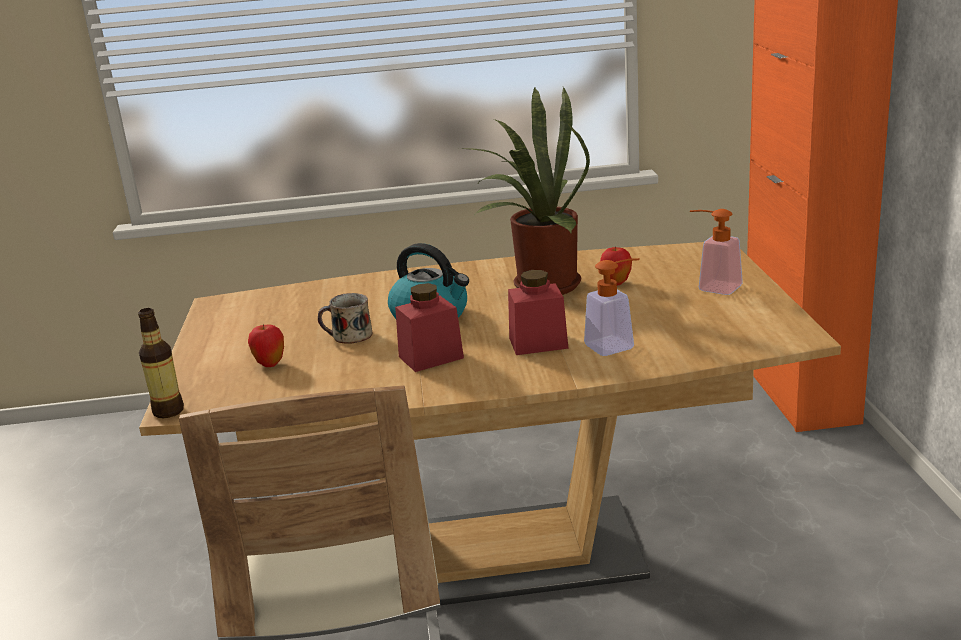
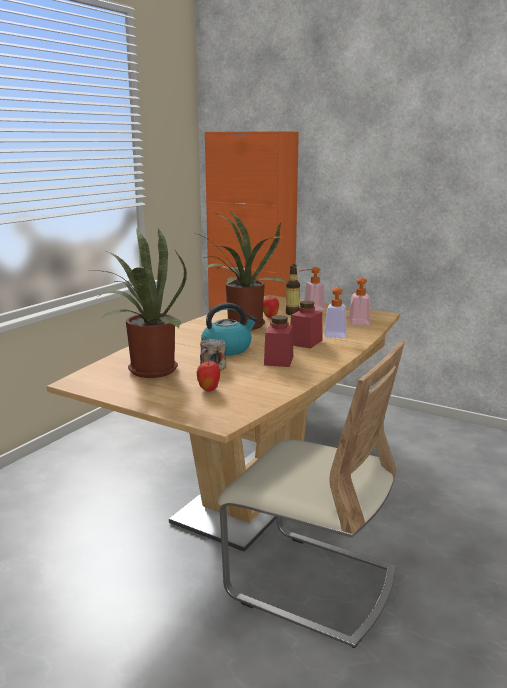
camera: 55 degrees left, 5 degrees down
(168, 411) = (220, 424): bottle -> bottle (292, 313)
(292, 314) = (147, 370): none -> potted plant
(704, 341) = (359, 324): none -> soap dispenser

